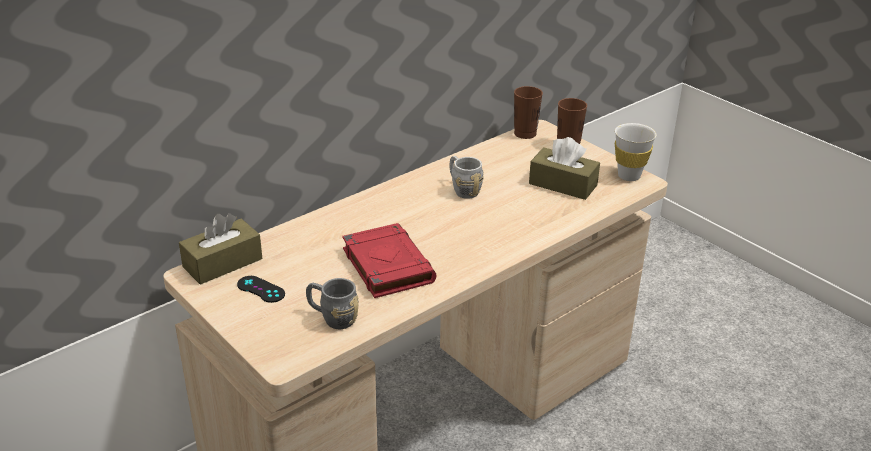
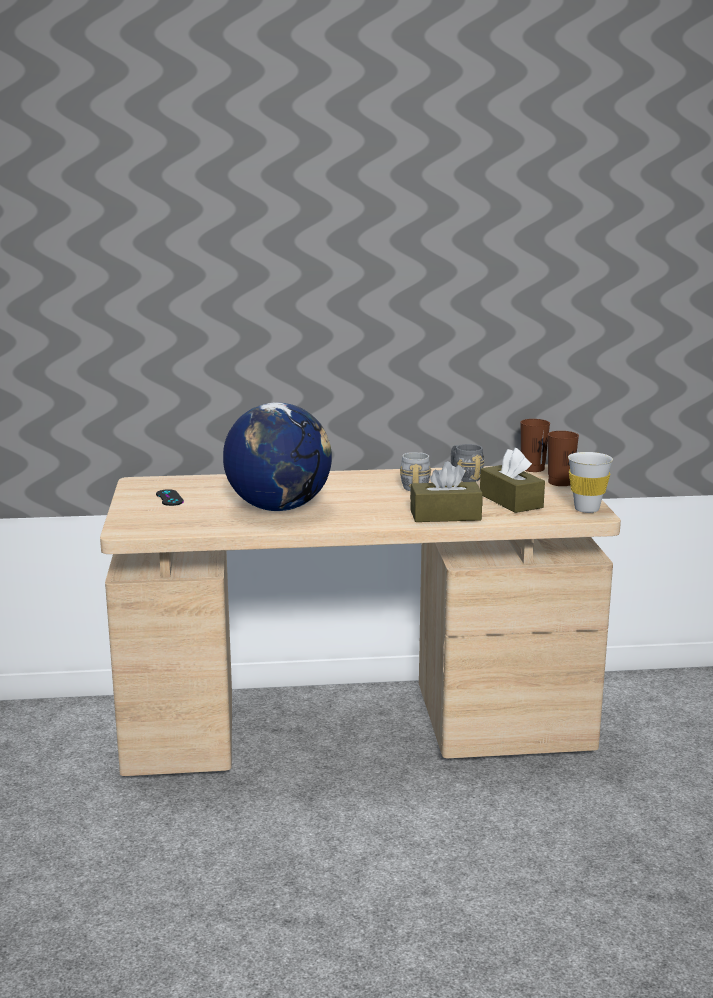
camera: 35 degrees right, 15 degrees down
(222, 263) = (166, 481): brown tissue box -> brown tissue box (445, 515)
(332, 318) = (193, 521): grey mug -> grey mug (464, 477)
(387, 265) = (279, 508): red book -> globe

